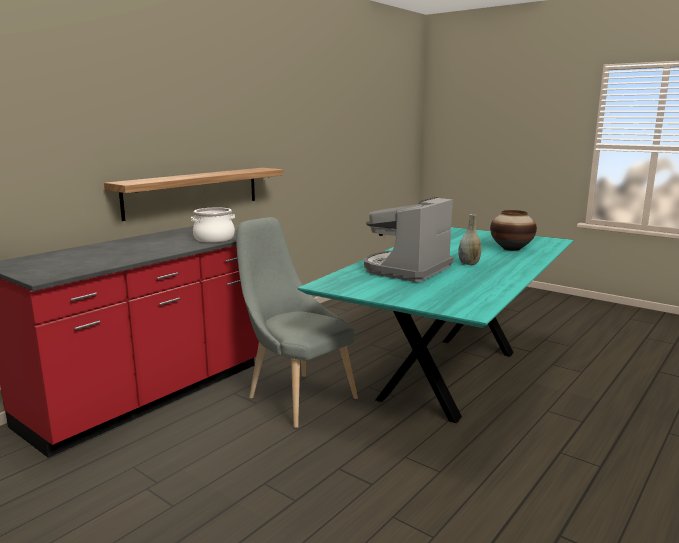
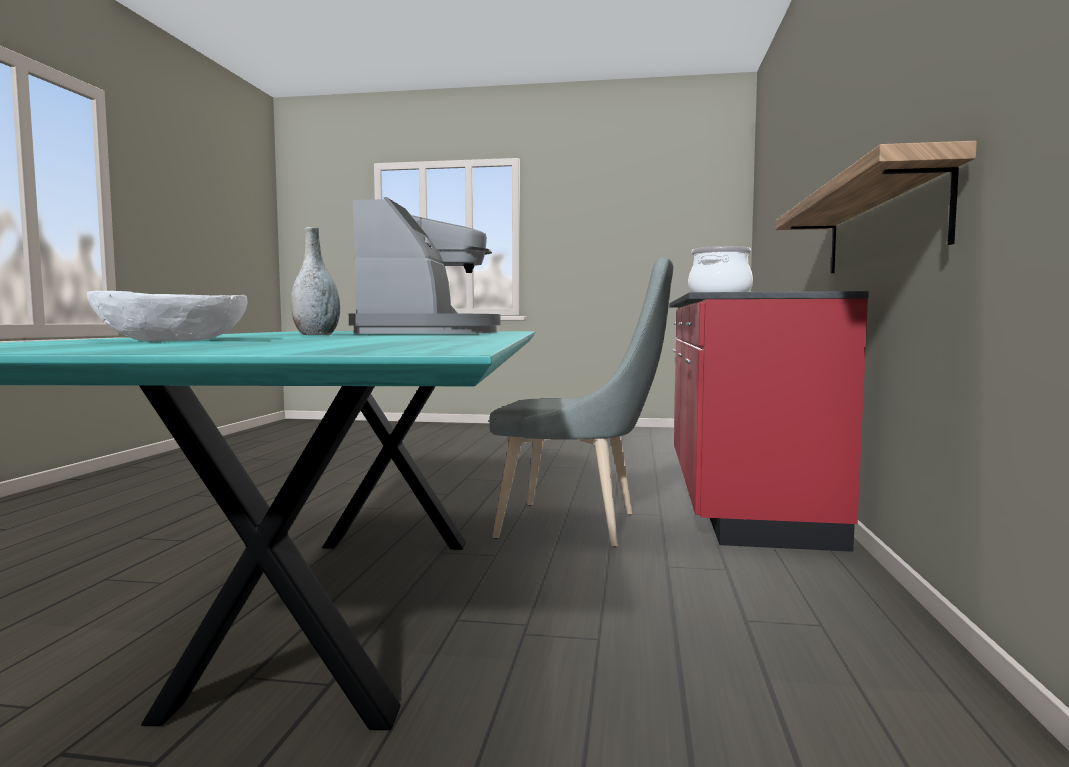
camera: 150 degrees right, 10 degrees down
(511, 249) = (173, 340): vase -> white bowl

